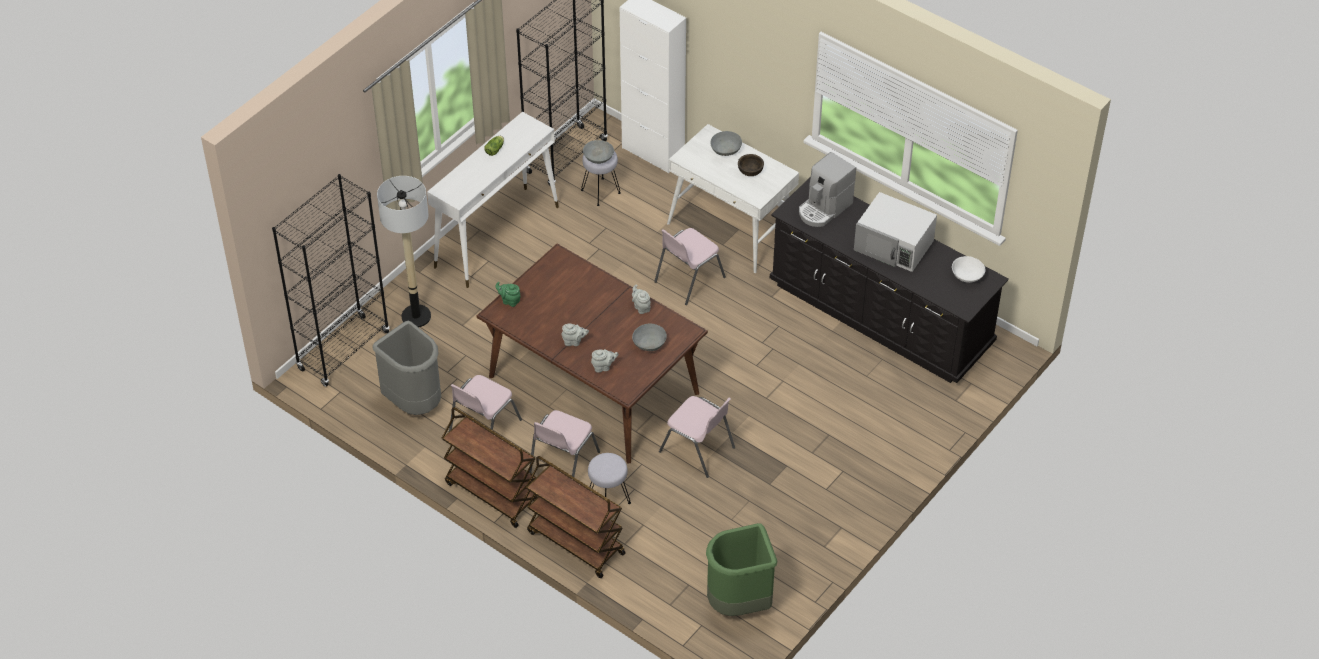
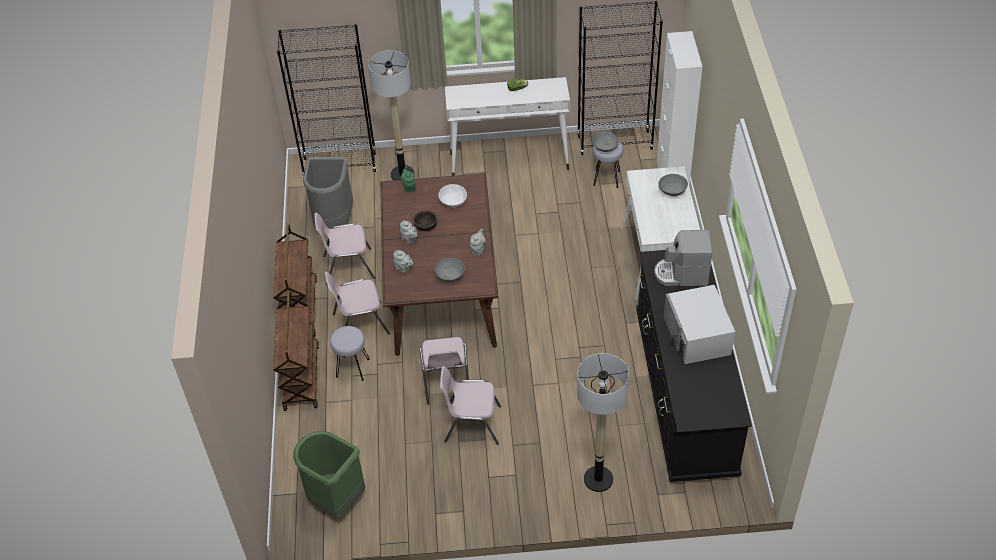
camera: 50 degrees right, 0 degrees up
(688, 279) = (587, 271): pink chair -> pink chair (471, 424)
(750, 171) = (669, 215): brown bowl -> brown bowl (426, 226)
(903, 424) = (598, 479): none -> floor lamp
(966, 276) = (721, 399): white bowl -> white bowl (453, 201)

